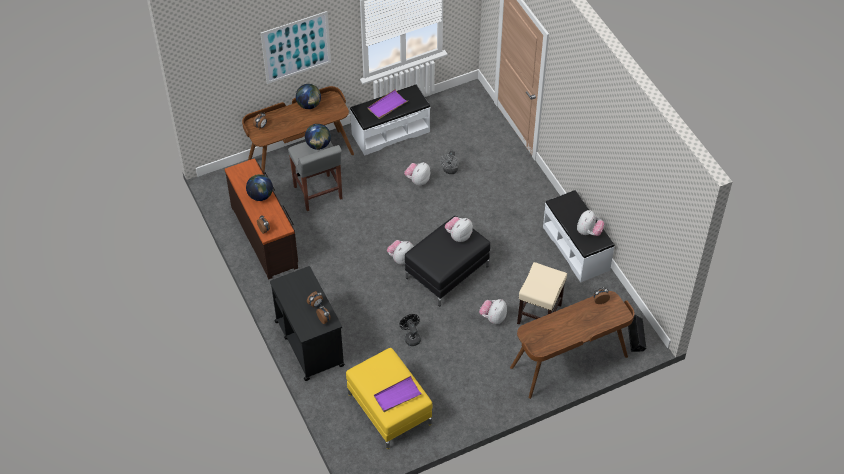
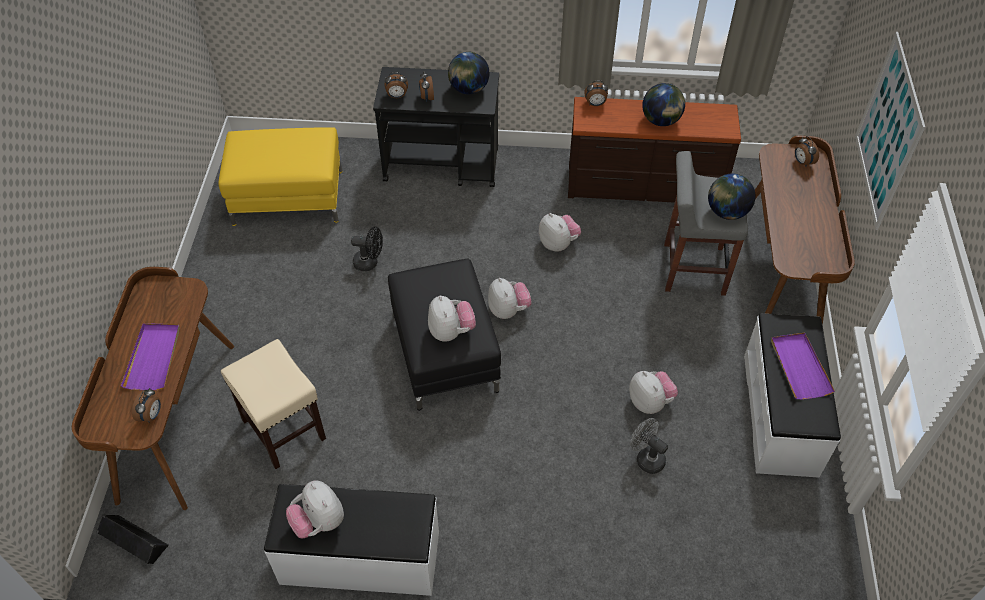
camera: 120 degrees right, 0 degrees up
(309, 105) = (825, 232): globe -> globe (468, 89)
(397, 395) = (254, 151): purple tray -> purple tray (153, 358)
(493, 317) = (325, 368): plush toy -> plush toy (558, 243)

